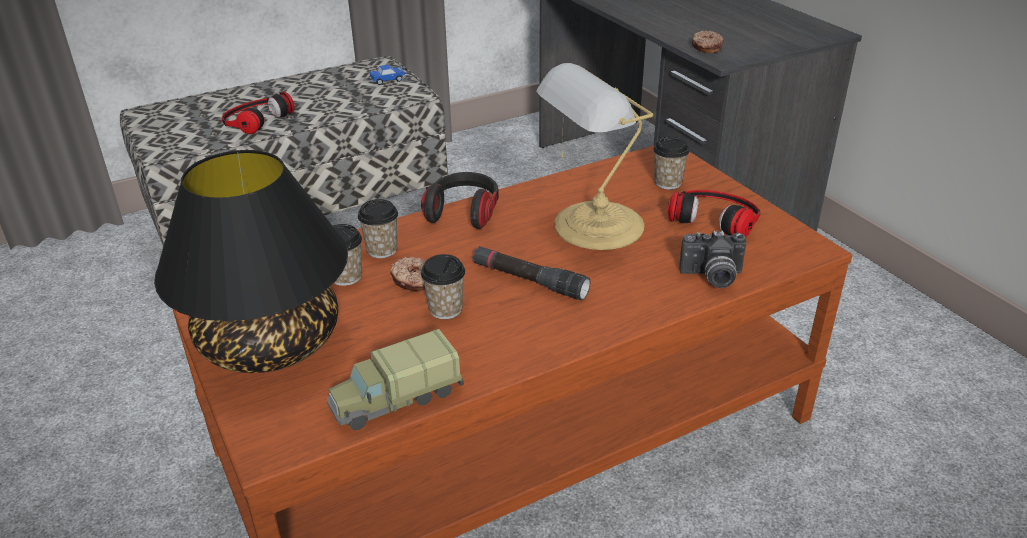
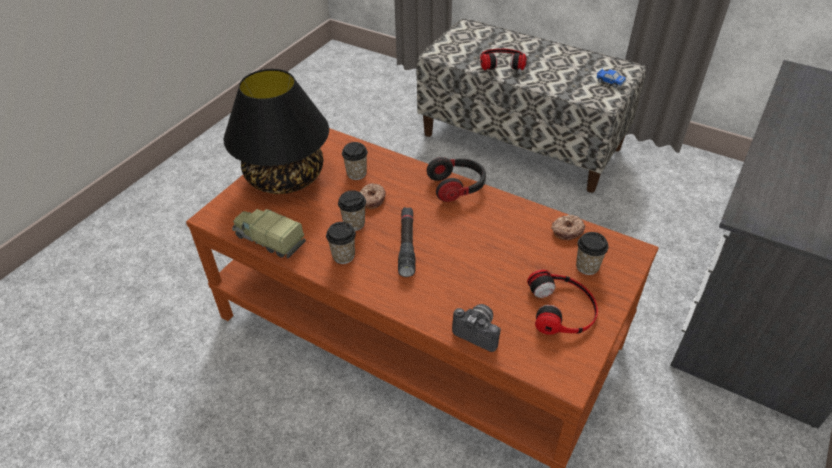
camera: 60 degrees right, 10 degrees up
(382, 250) = (391, 174): cup -> cup (343, 256)
(594, 227) = (492, 251): table lamp -> none
(706, 47) = (758, 199): donut -> donut (566, 230)
(712, 277) = (479, 332): camera -> camera turned 150 degrees clockwise

